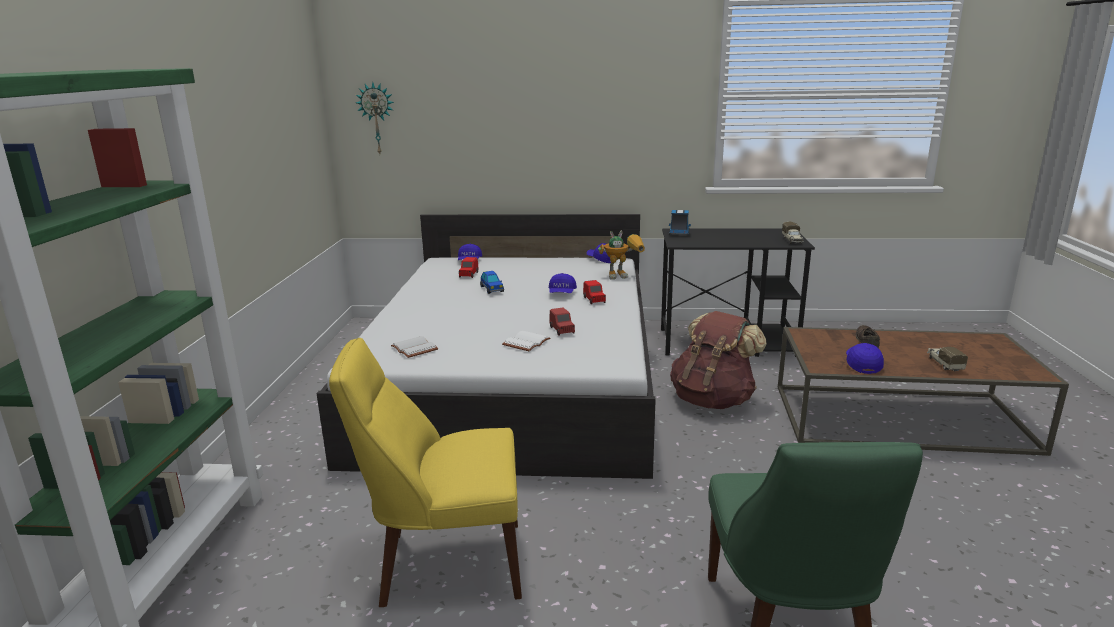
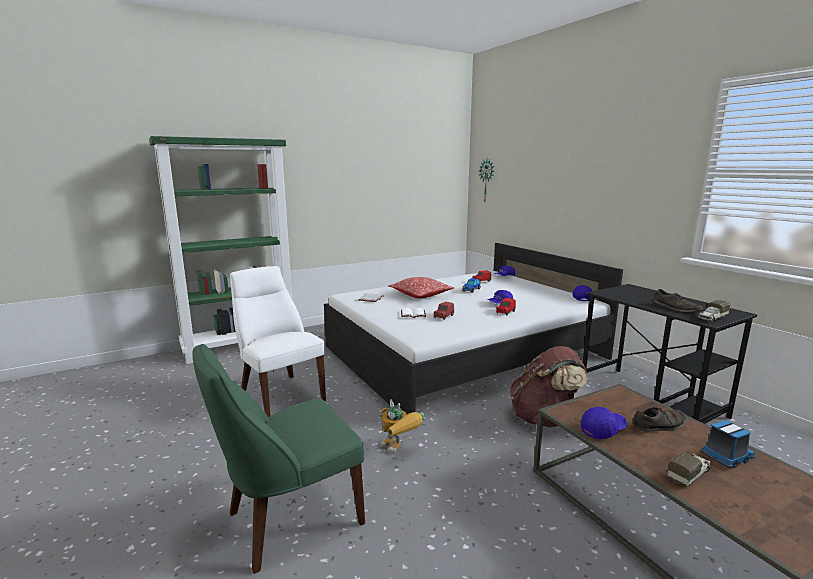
camera: 55 degrees right, 5 degrees down
(445, 564) = (280, 394): yellow chair -> white chair
(455, 318) = (421, 295): none -> pillow
(623, 275) = (566, 308): toy robot -> toy robot (399, 449)
(679, 233) = (629, 288): toy truck -> toy truck (726, 457)
(754, 239) = (676, 308): none -> brown shoe

